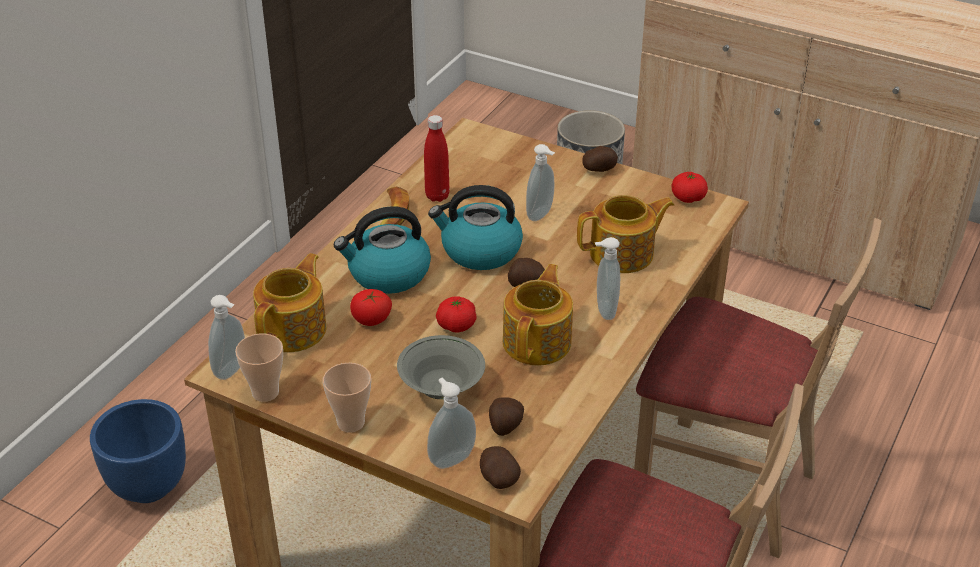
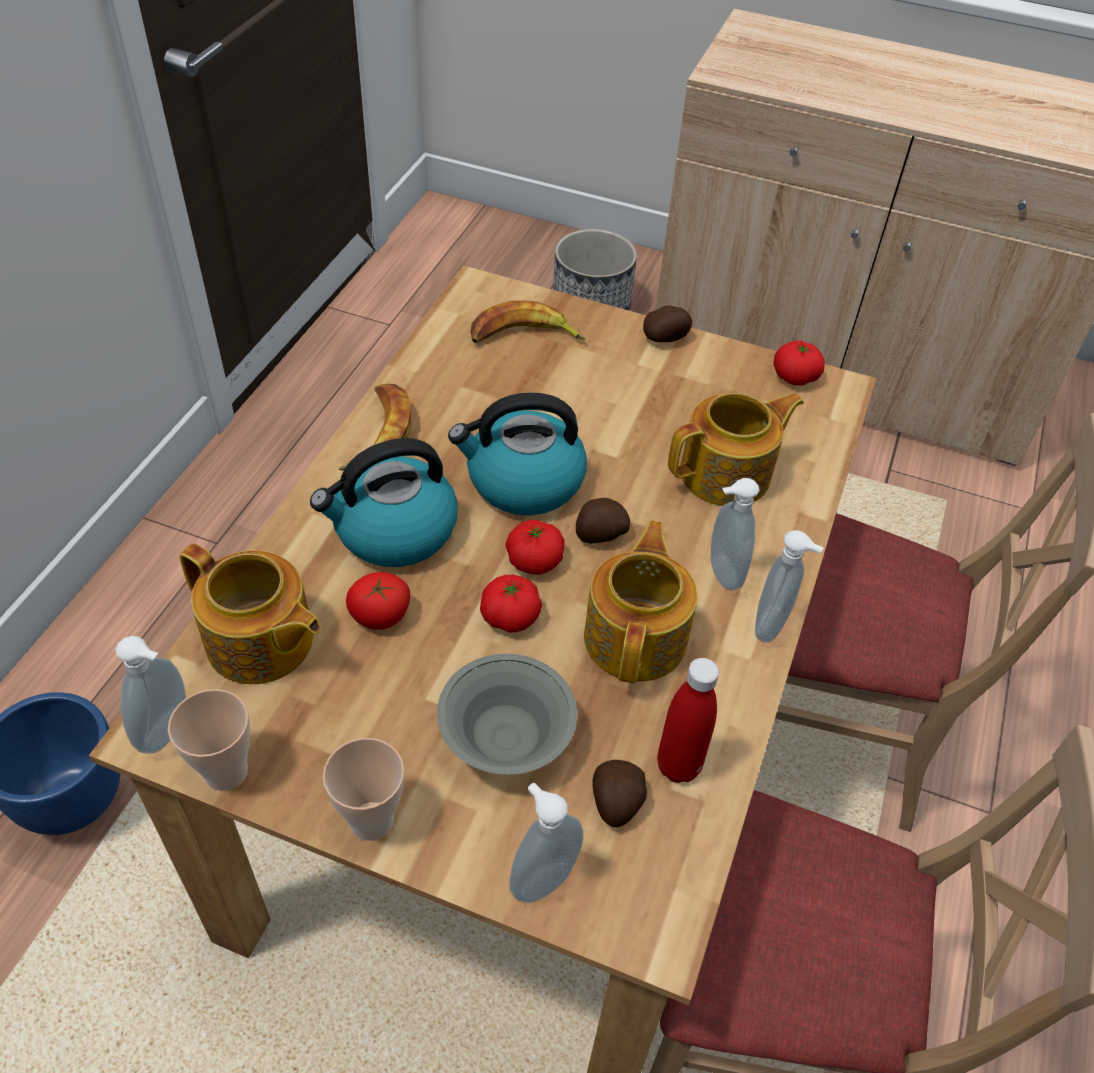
camera: 10 degrees left, 10 degrees up
(294, 329) = (261, 643): teapot -> teapot turned 105 degrees clockwise
(437, 196) = (447, 393): red bottle -> red bottle (678, 766)
(478, 296) = (534, 560): none -> tomato
(497, 164) = (524, 336): none -> banana
(498, 478) = (623, 912): potato -> none
(541, 215) = (600, 416): soap dispenser -> soap dispenser (773, 626)

